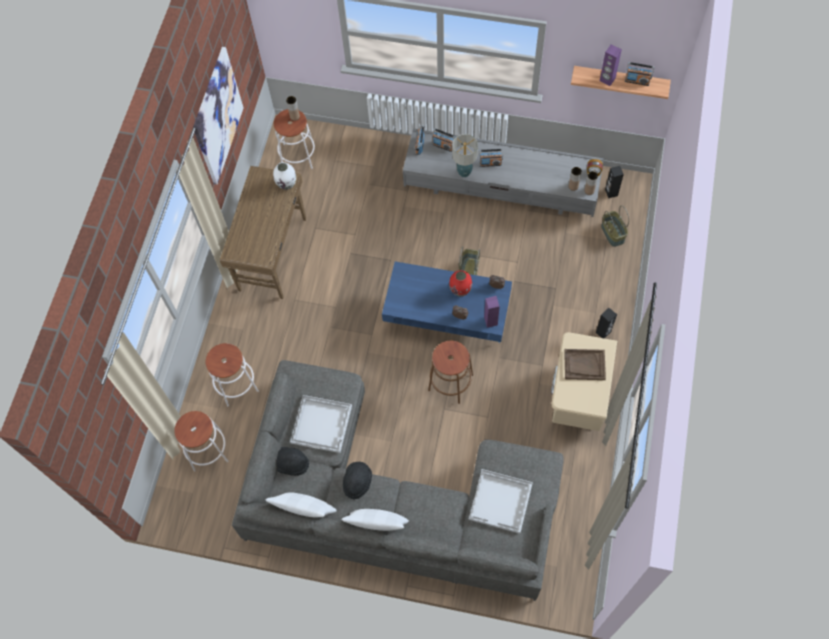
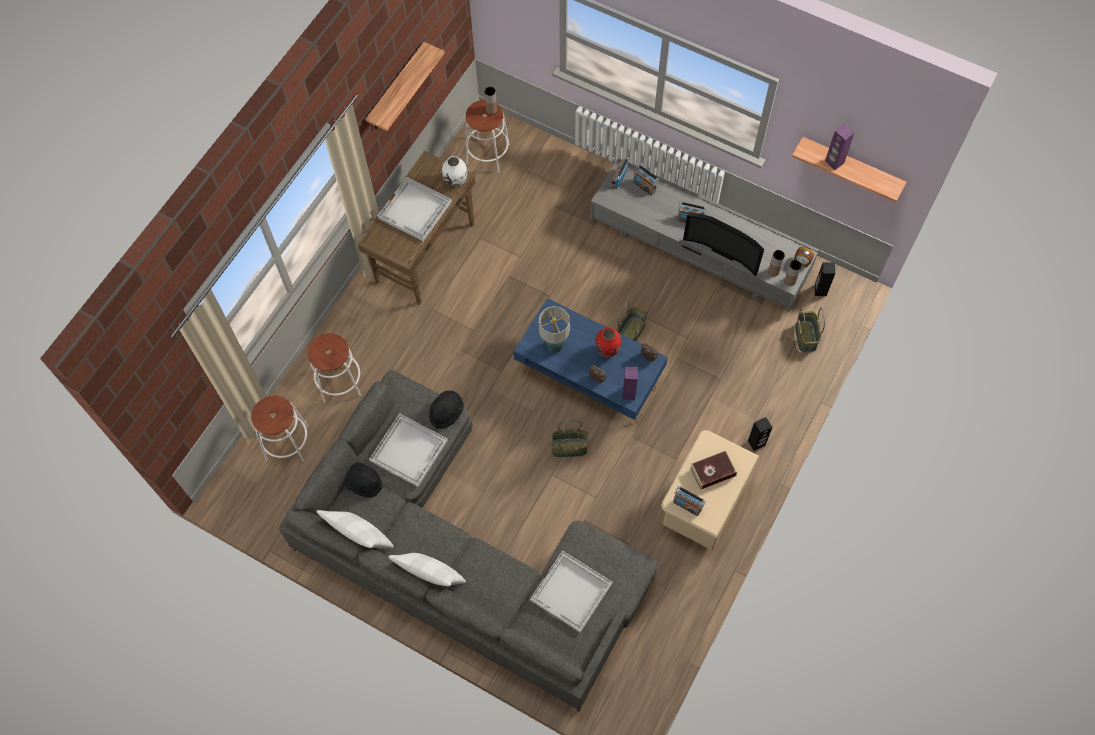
camera: 15 degrees right, 0 degrees up
(217, 116) = (396, 88): picture -> shelf
(260, 218) = (415, 210): none -> white tray
(357, 482) = (425, 523): black hat -> black hat (446, 412)
(450, 382) = (568, 448): brown stool -> basket
(464, 172) = (657, 221): table lamp -> table lamp (554, 346)
(527, 180) = (724, 250): none -> television
(584, 365) = (712, 471): brown tray -> book
(637, 81) = (867, 172): radio -> radio (687, 505)

